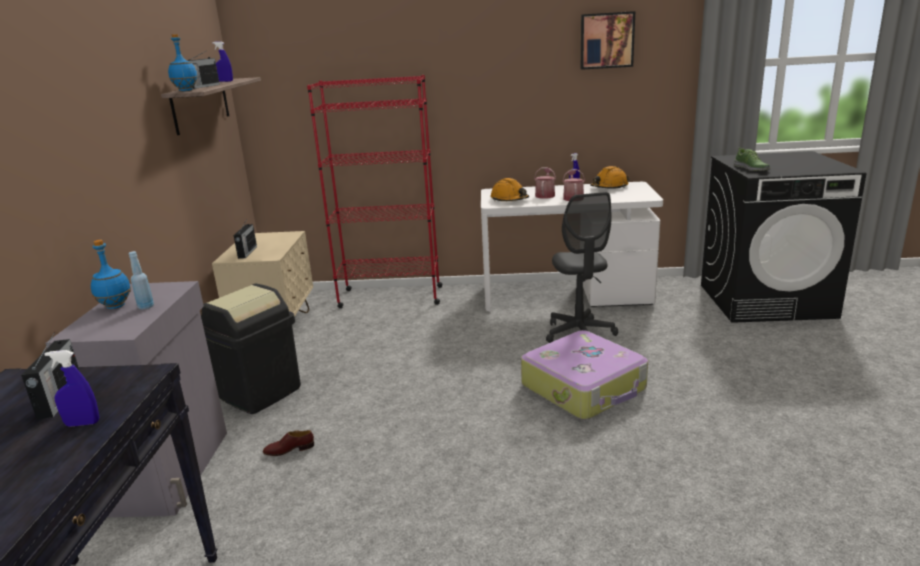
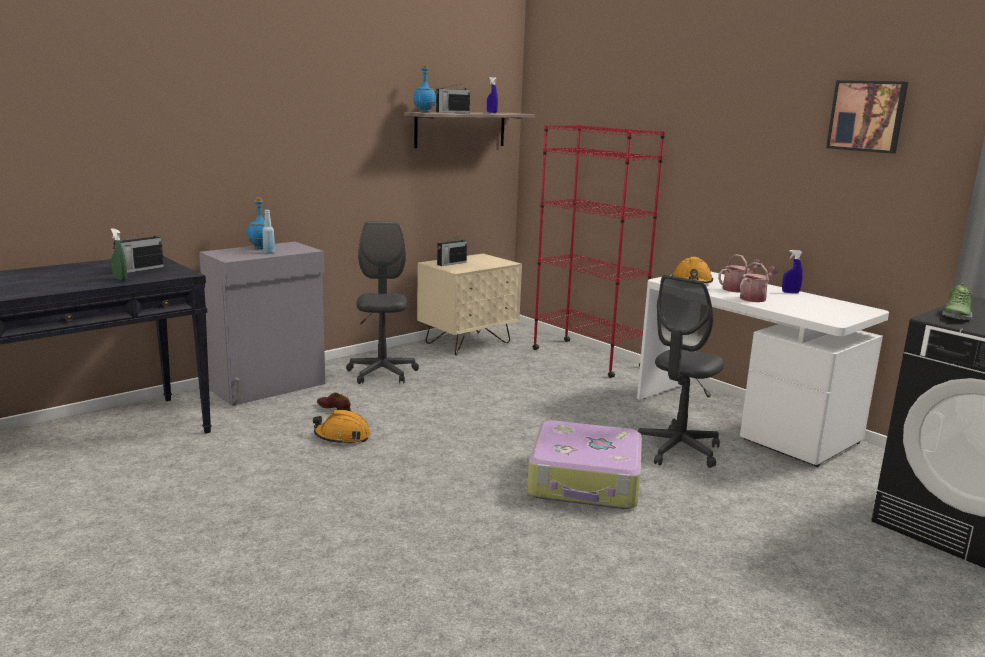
camera: 45 degrees right, 5 degrees down
(82, 423) = (120, 279): blue spray bottle -> green spray bottle
(260, 392) = (382, 373): black trash can -> grey office chair
(609, 187) = (826, 303): orange hard hat -> orange hard hat (342, 437)

